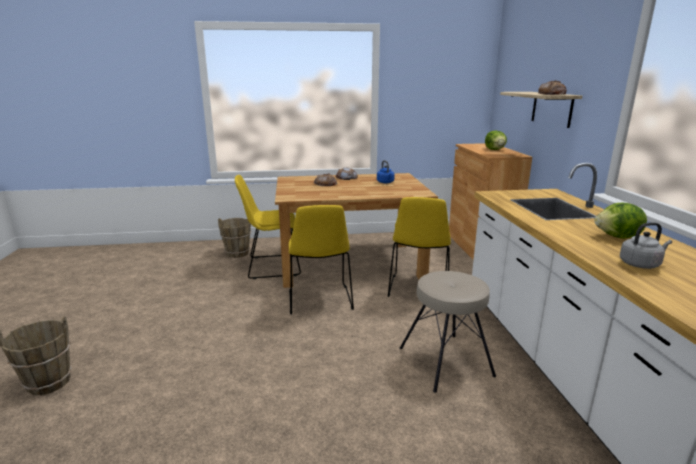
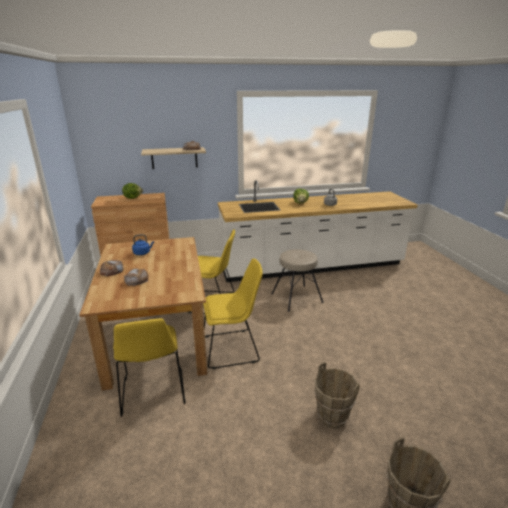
camera: 95 degrees left, 5 degrees up
(237, 253) = (99, 438): brown bucket -> brown bucket (332, 416)

